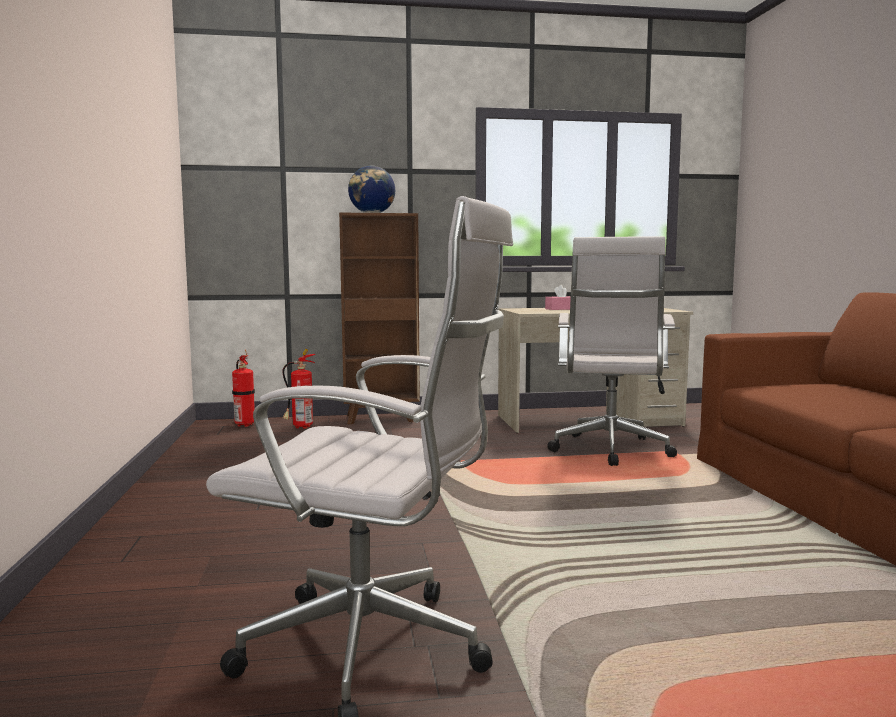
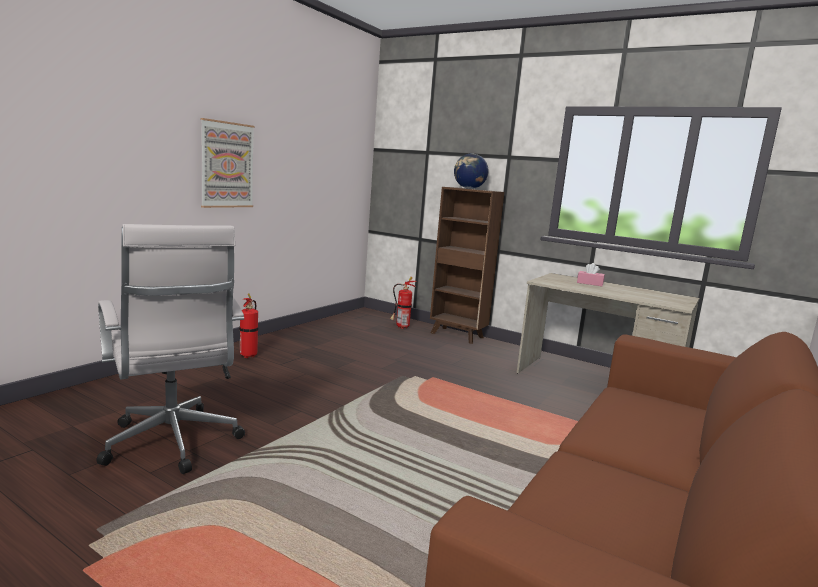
camera: 40 degrees right, 5 degrees up
(79, 168) = (227, 165): none -> picture
(244, 425) = (378, 317): fire extinguisher -> fire extinguisher (249, 355)
(610, 451) = (548, 409): white office chair -> none

